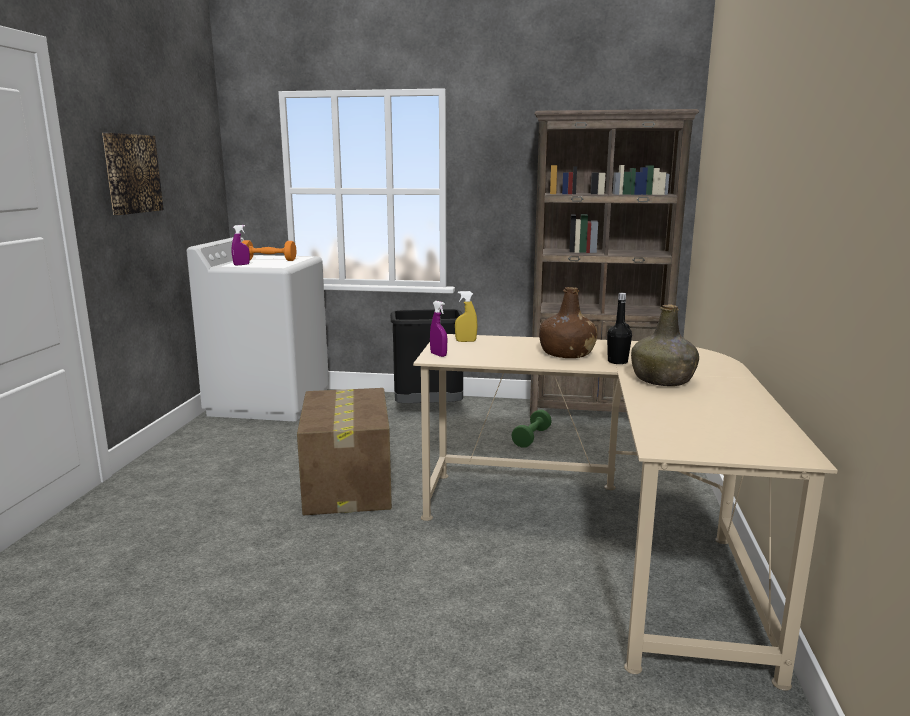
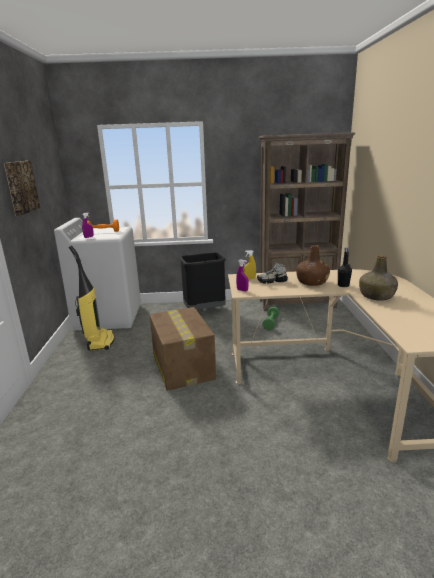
camera: 10 degrees left, 5 degrees up
(237, 435) = (100, 341): none -> vacuum cleaner
(500, 347) = (272, 281): none -> shoe

